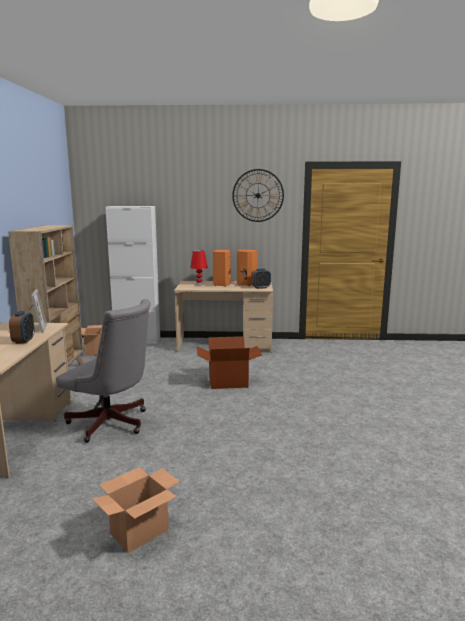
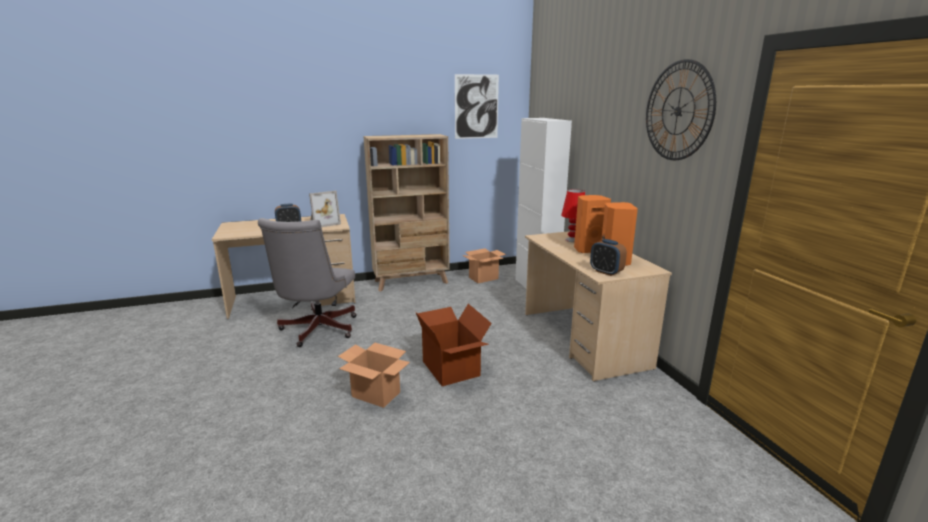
camera: 70 degrees right, 5 degrees up
(53, 198) = (476, 106): none -> picture
(140, 532) = (130, 391): cardboard box -> cardboard box (376, 394)

